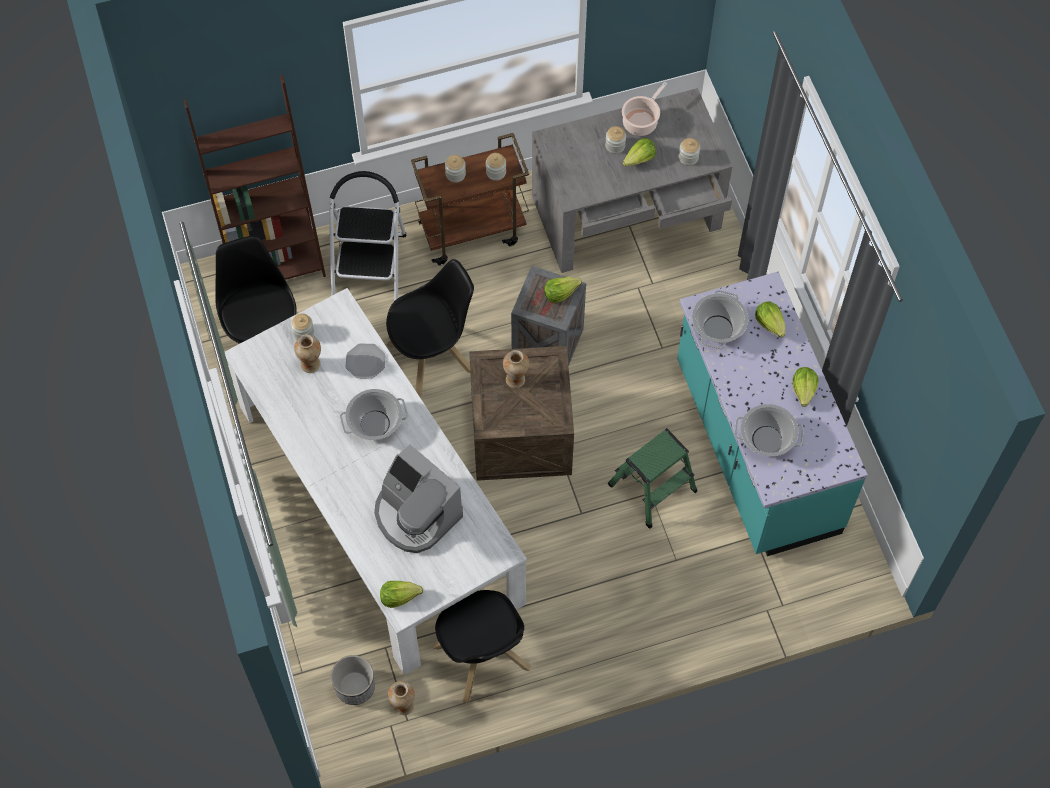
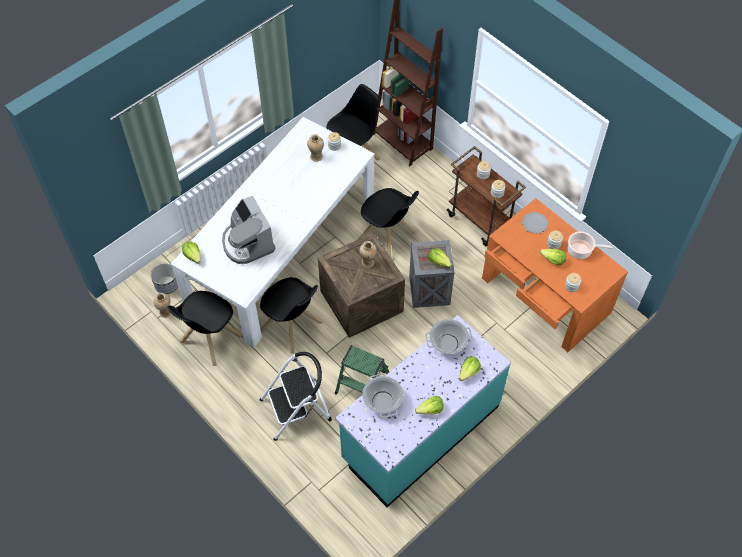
camera: 65 degrees right, 5 degrees down
(365, 361) = (331, 180): plate -> plate (535, 223)
(370, 264) = (429, 183): step ladder -> step ladder (298, 409)
(375, 424) = (295, 201): cooking pot -> none
(416, 514) = (247, 243): coffee machine -> coffee machine turned 45 degrees counterclockwise
(518, 540) = (292, 327): none -> black chair
(631, 220) = (541, 300): grey desk -> orange desk

